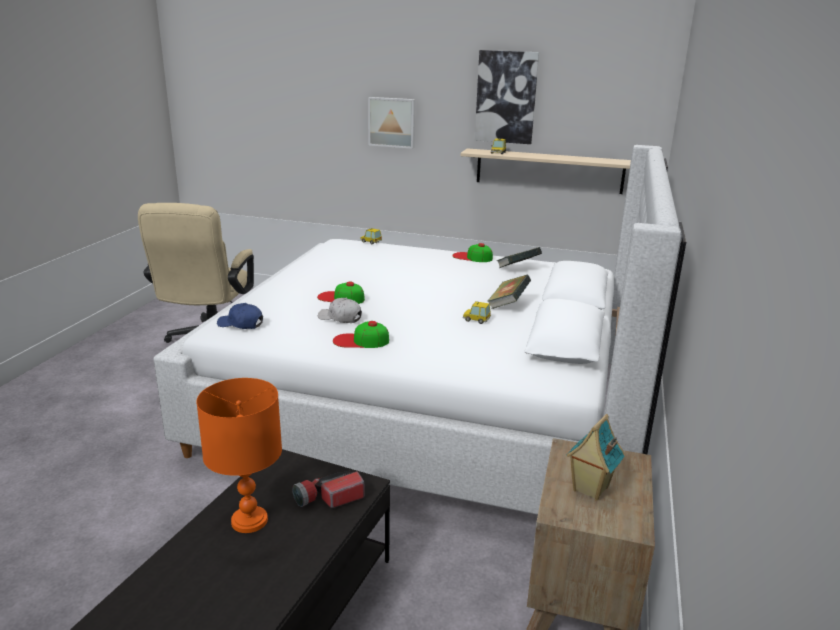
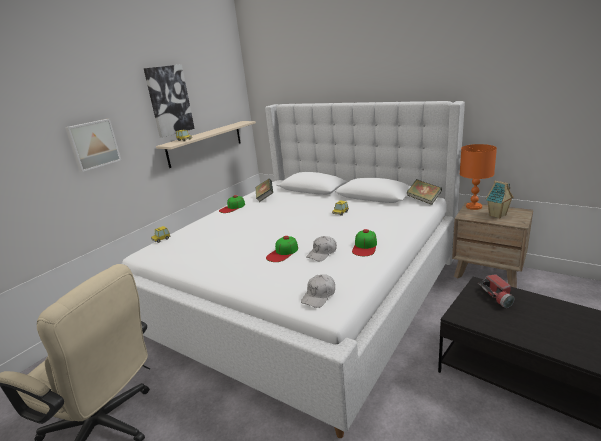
camera: 70 degrees left, 0 degrees up
(241, 324) = (319, 296): blue cap -> white cap
(248, 521) = (531, 327): orange table lamp -> orange table lamp (474, 207)
(508, 304) = (321, 204): book -> book (423, 200)

